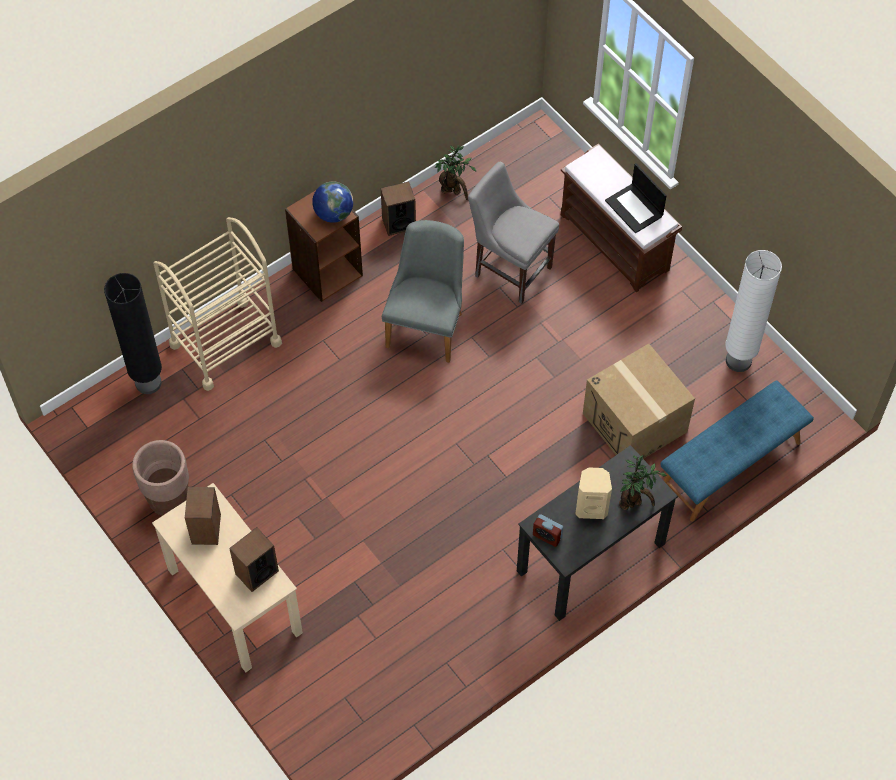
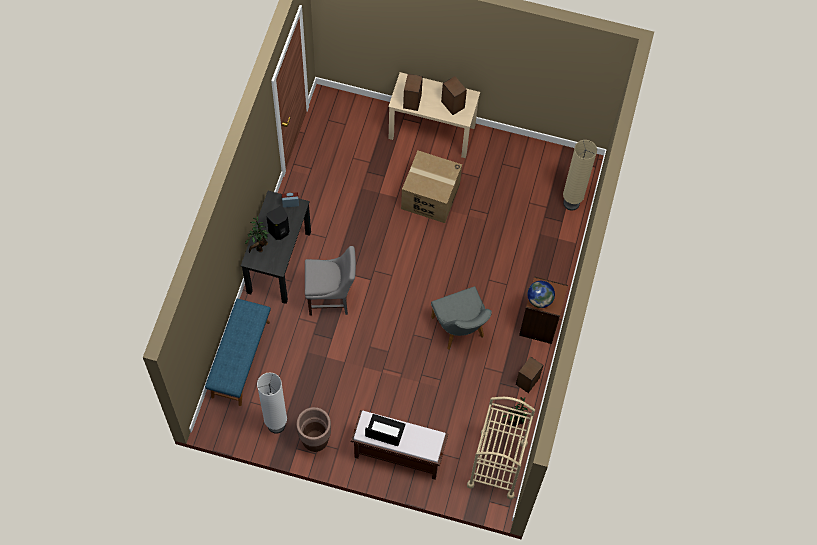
camera: 140 degrees right, 5 degrees up
(148, 383) = (571, 203): black floor lamp -> beige floor lamp
(169, 501) = (504, 155): brown planter -> brown planter (315, 440)
(225, 344) = (553, 248): beige cart -> beige cart (497, 464)
(510, 269) = (443, 395): grey chair -> grey chair (331, 299)
(591, 507) = (279, 232): beige speaker -> black speaker
(635, 422) = (307, 349): cardboard box -> cardboard box (430, 196)

